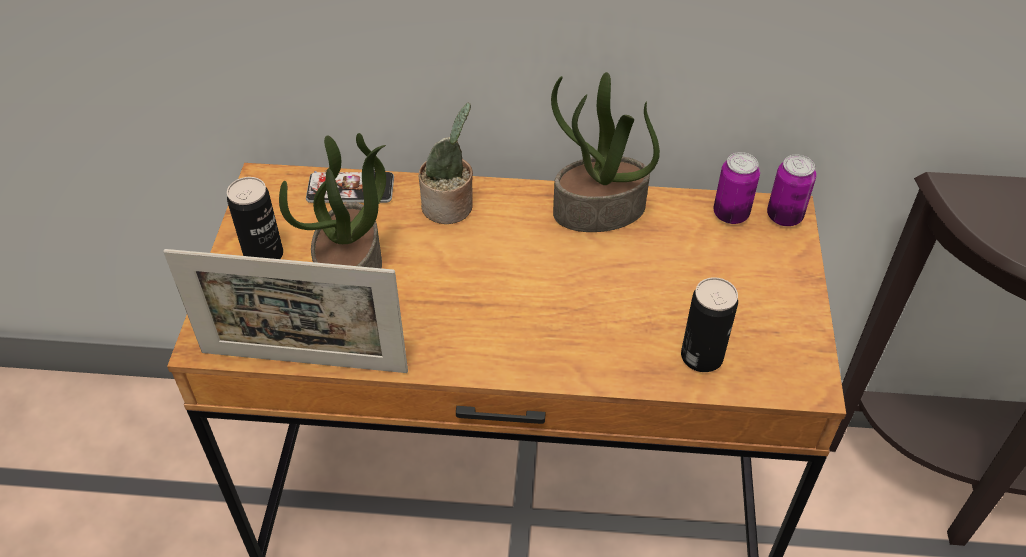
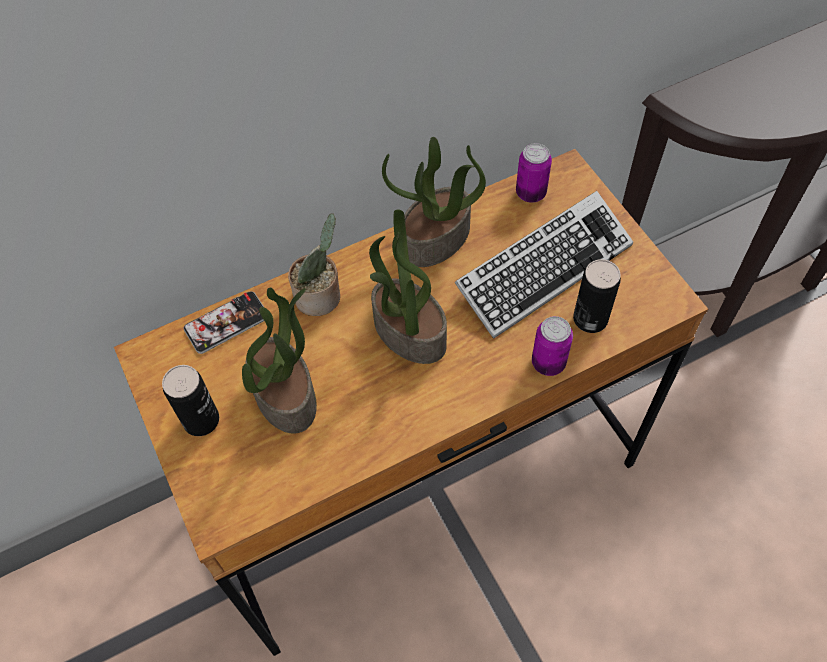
camera: 30 degrees left, 10 degrees up
(304, 361) = (309, 491): picture frame -> none
(505, 276) = (407, 332): none -> potted plant
(688, 287) = (543, 269): none -> keyboard
(784, 216) = (568, 176): can -> can (548, 363)

